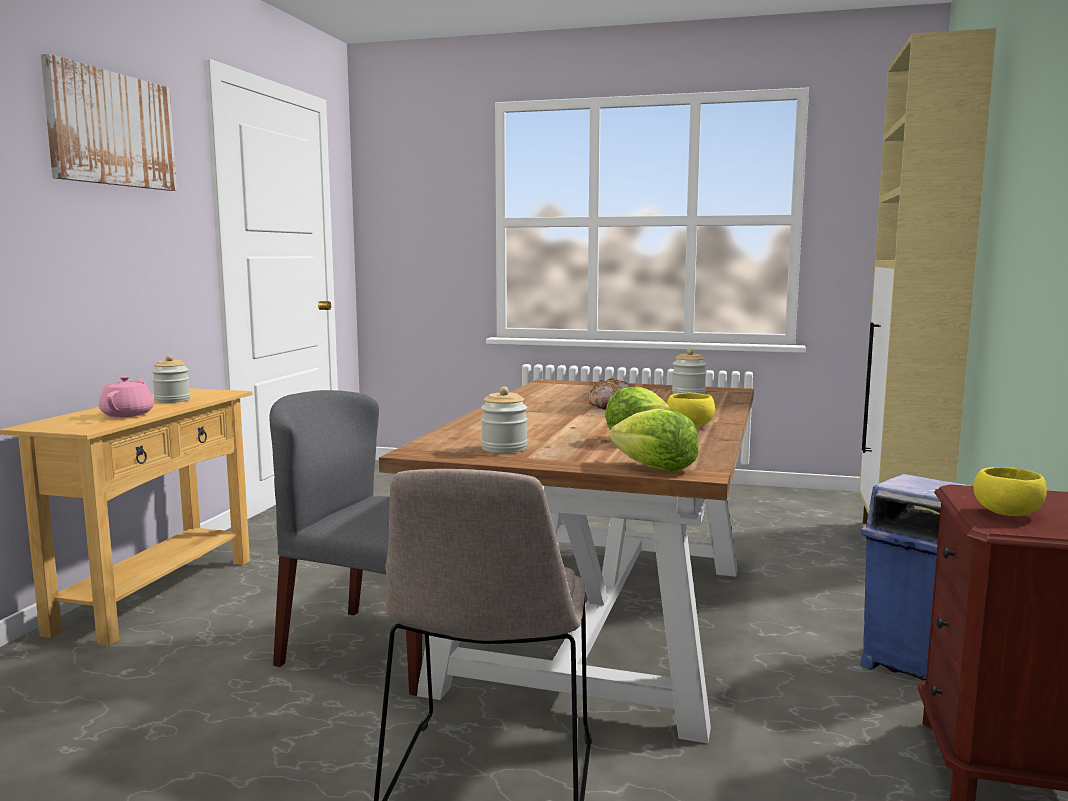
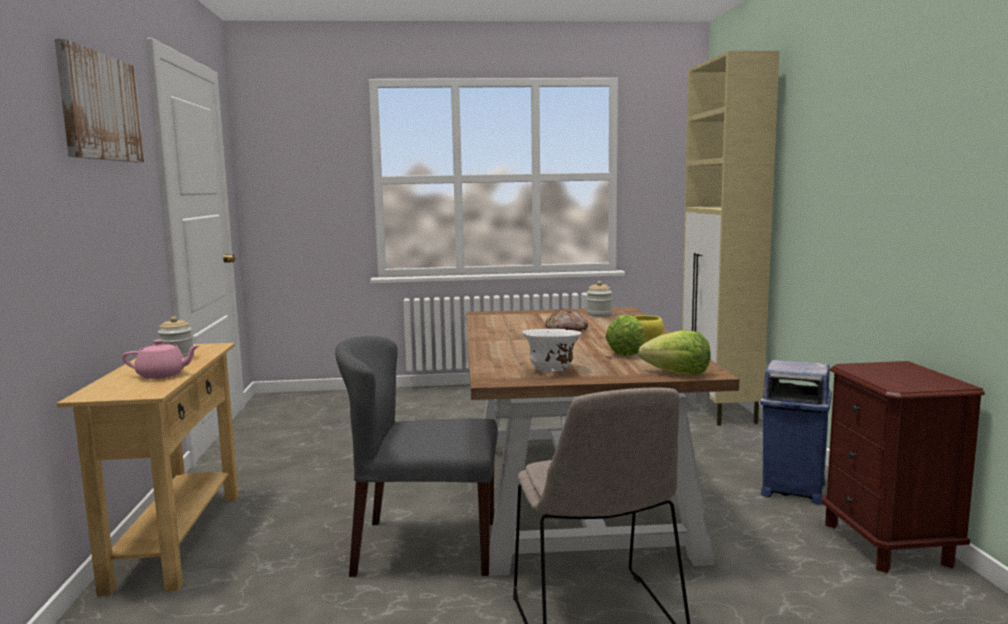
camera: 20 degrees left, 0 degrees up
(128, 414) = (162, 375): pink teapot -> pink teapot turned 105 degrees clockwise
(504, 448) = (551, 370): jar -> white bowl
(1008, 514) = (893, 379): yellow bowl -> none

